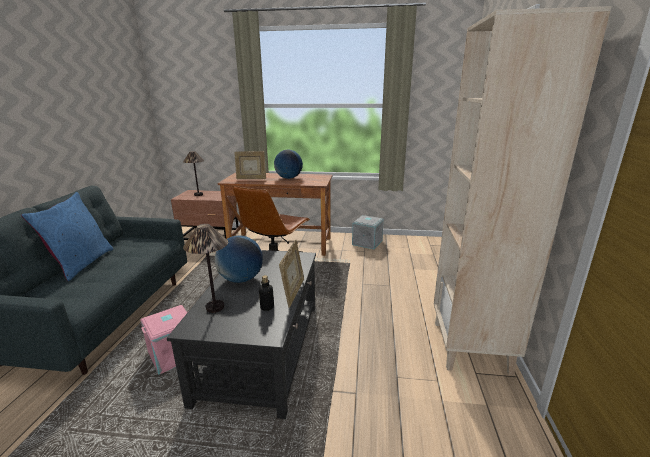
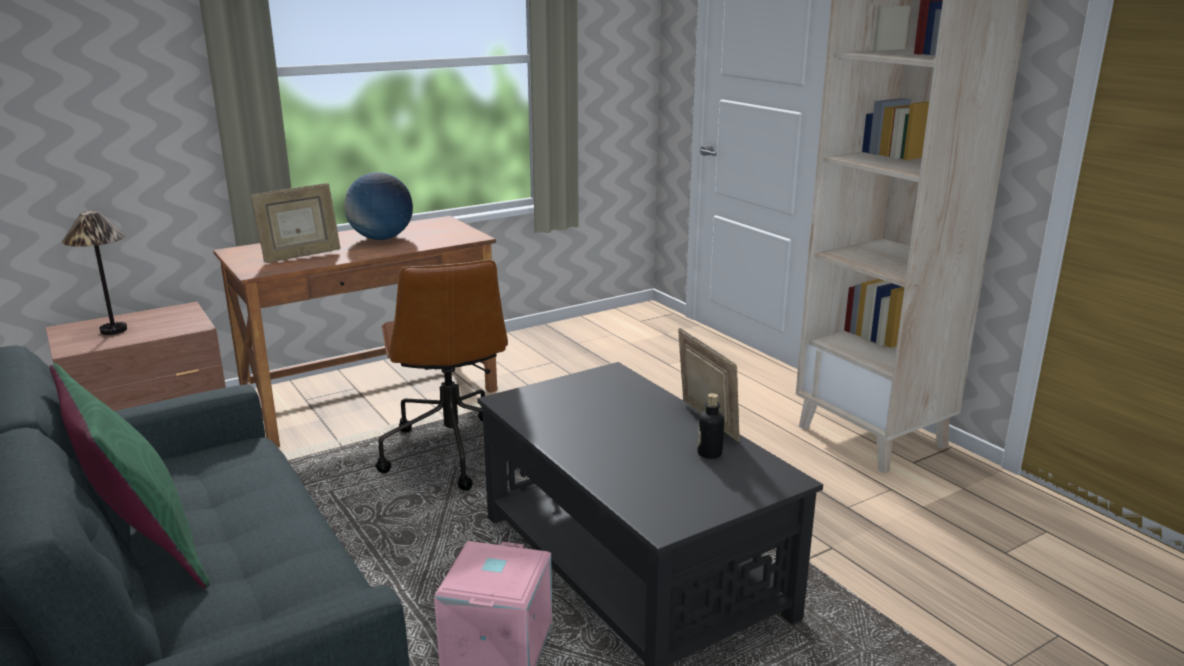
camera: 40 degrees left, 0 degrees up
(81, 264) = (145, 552): blue pillow -> green pillow
(214, 307) = (637, 486): table lamp -> none
(241, 279) = (589, 437): globe -> none
(366, 242) = (534, 346): grey storage box -> none

